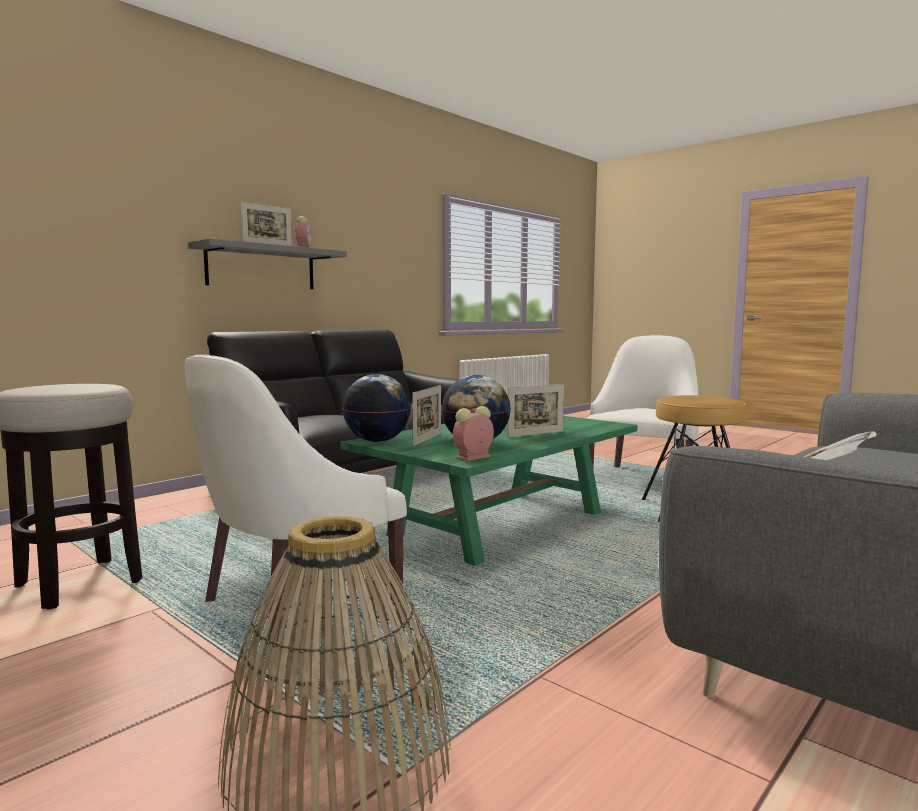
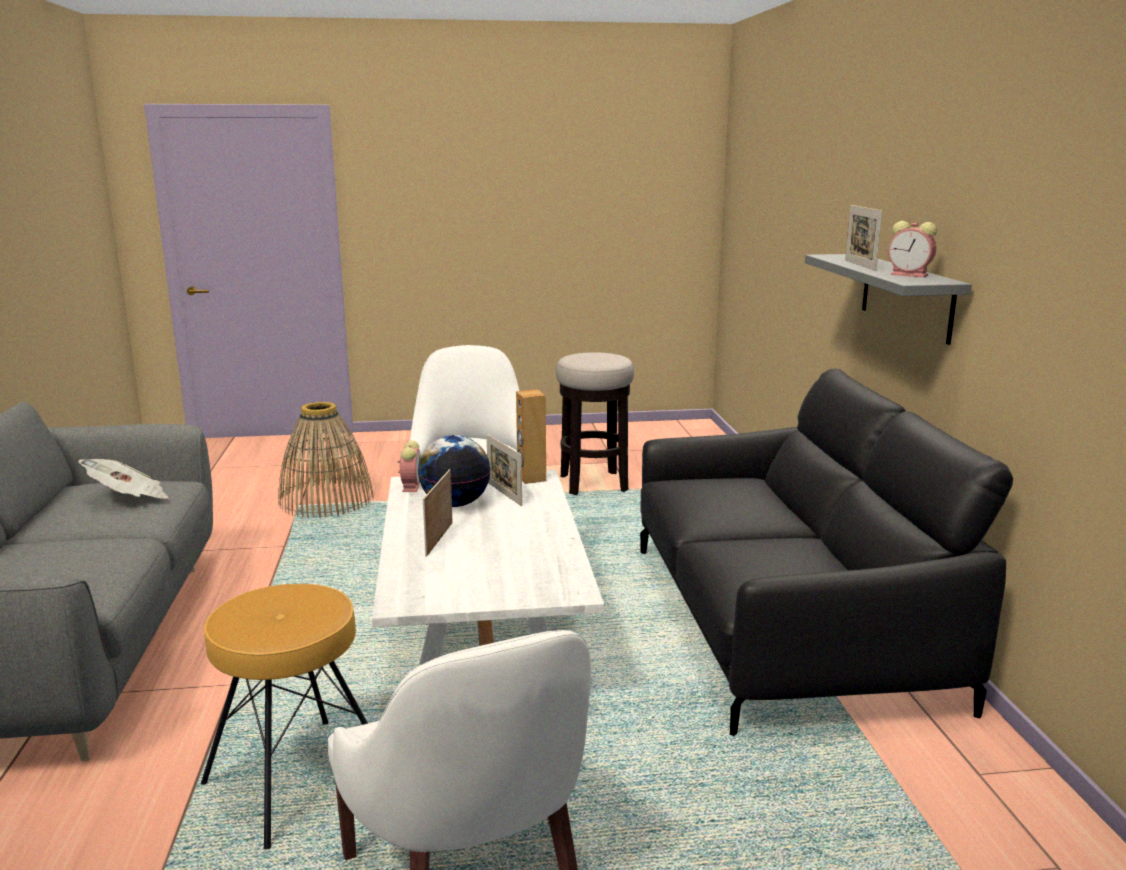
camera: 130 degrees right, 10 degrees up
(377, 441) = (531, 478): globe -> brown speaker
(499, 523) = (483, 632): green coffee table -> white coffee table

